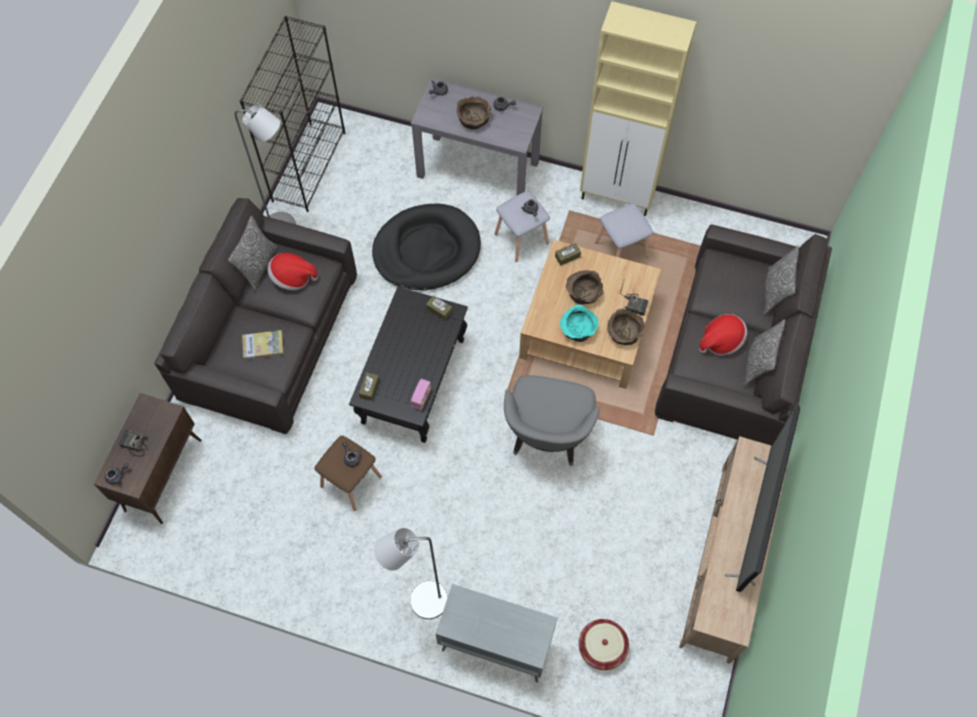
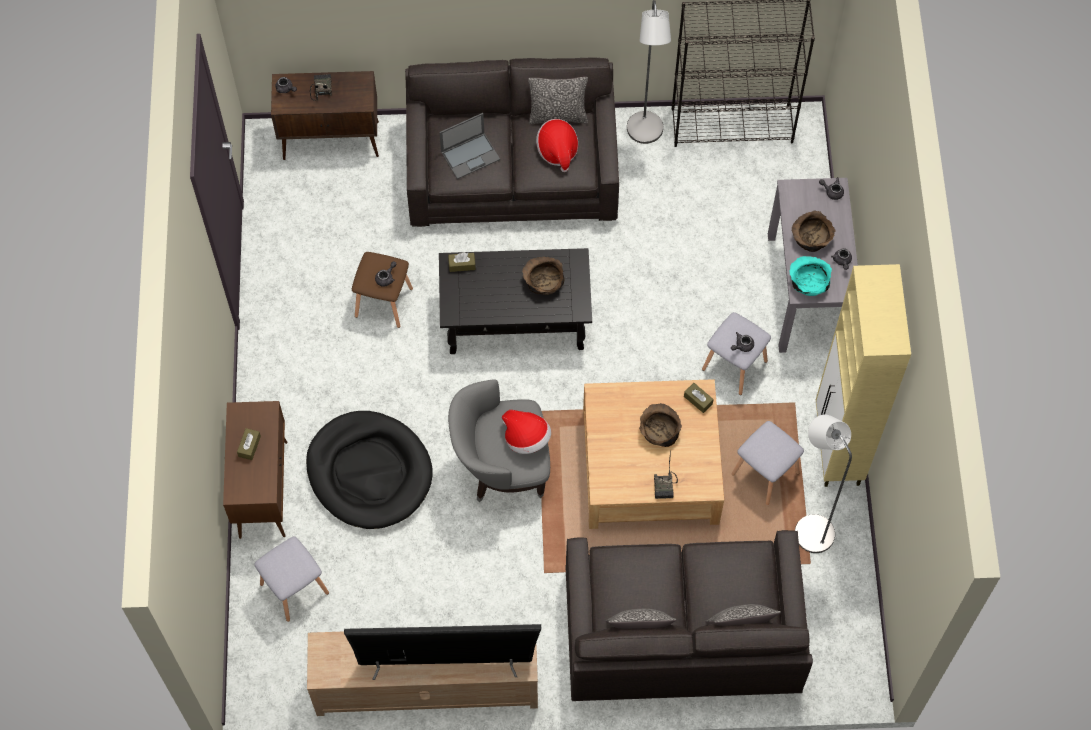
camera: 70 degrees right, 0 degrees up
(263, 346) = (471, 155): book -> laptop
(421, 398) = (469, 315): radio -> none
(421, 602) = (283, 408): grey floor lamp -> grey floor lamp (809, 527)
(426, 250) = (677, 276): black dog bed -> black dog bed (369, 472)
(439, 310) = (576, 296): brown tissue box -> brown tissue box (249, 446)
(494, 645) = (263, 488): grey cabinet -> brown cabinet
(578, 329) = (611, 438): turquoise bowl -> turquoise bowl (808, 282)
(602, 647) = (293, 588): basket -> grey stool
(624, 333) = (625, 485): brown bowl -> brown bowl (543, 281)
(721, 341) = (652, 584): hat -> hat (526, 438)

